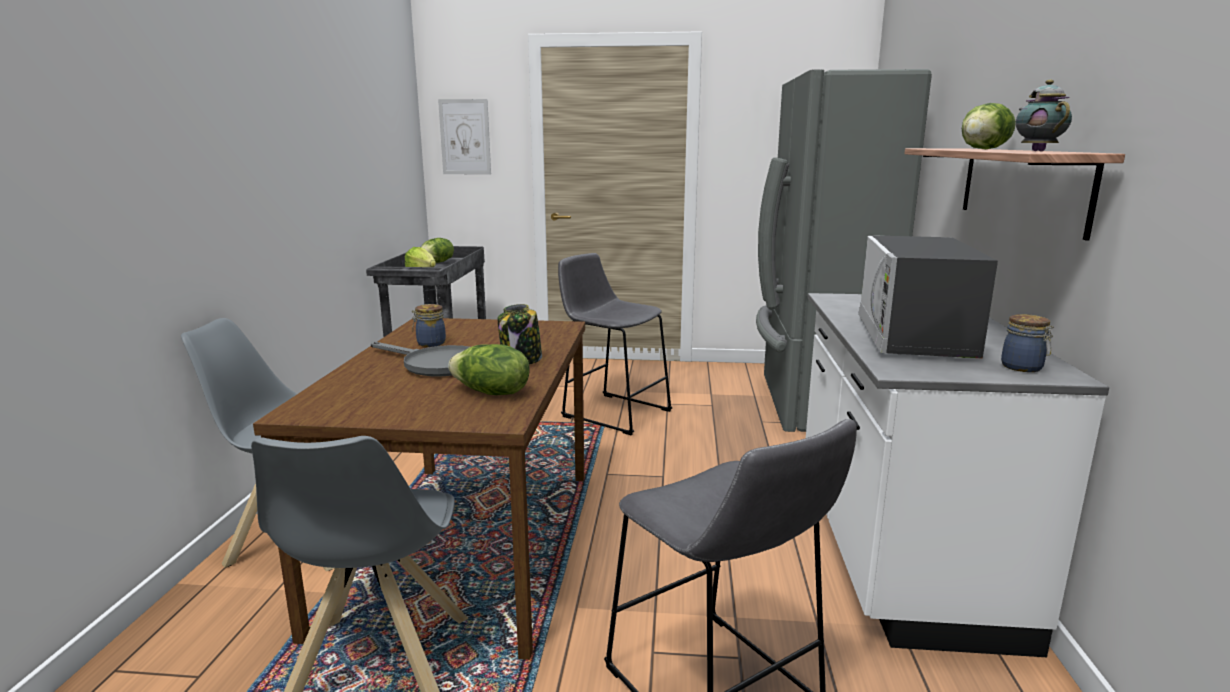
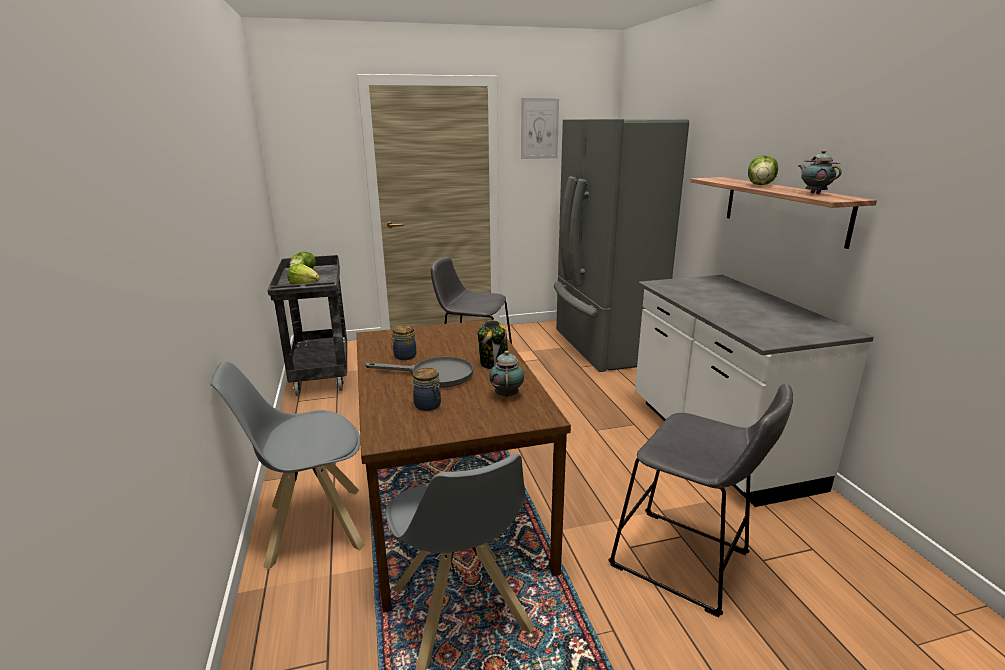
camera: 20 degrees left, 5 degrees up
(465, 137) = (306, 162): picture -> picture (539, 128)
(491, 393) = (507, 394): lettuce -> teapot
(914, 338) = (743, 313): microwave -> none
(1023, 368) = (822, 329): jar -> jar (428, 406)

